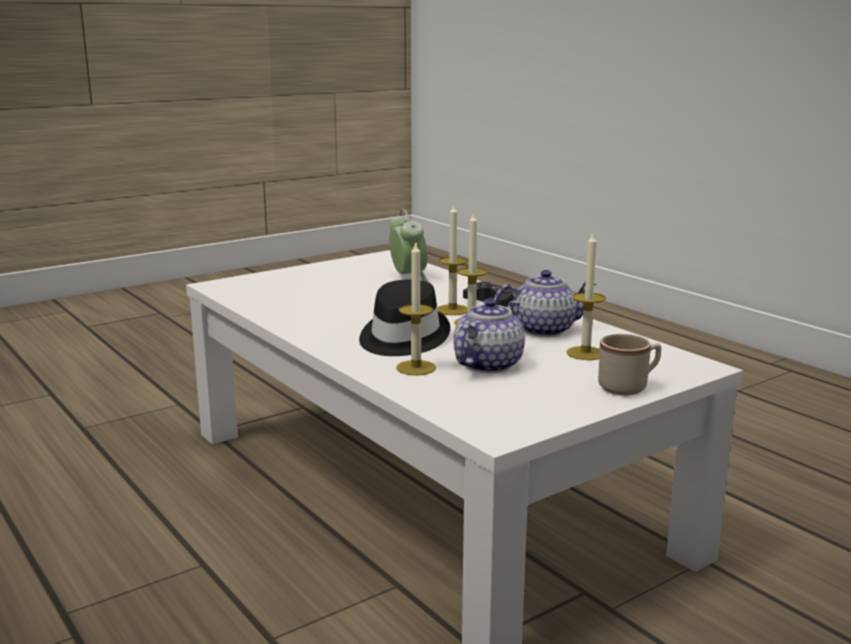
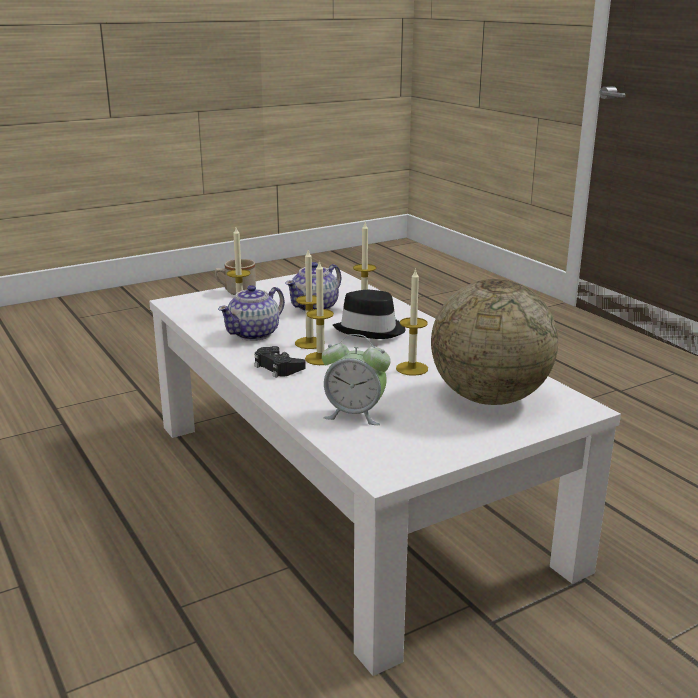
camera: 175 degrees left, 5 degrees up
(291, 288) = (489, 397): none -> globe
(357, 305) = (412, 368): none -> candle
(408, 277) = (355, 414): alarm clock -> alarm clock turned 60 degrees counterclockwise
(542, 330) = (254, 334): teapot -> teapot turned 45 degrees counterclockwise

